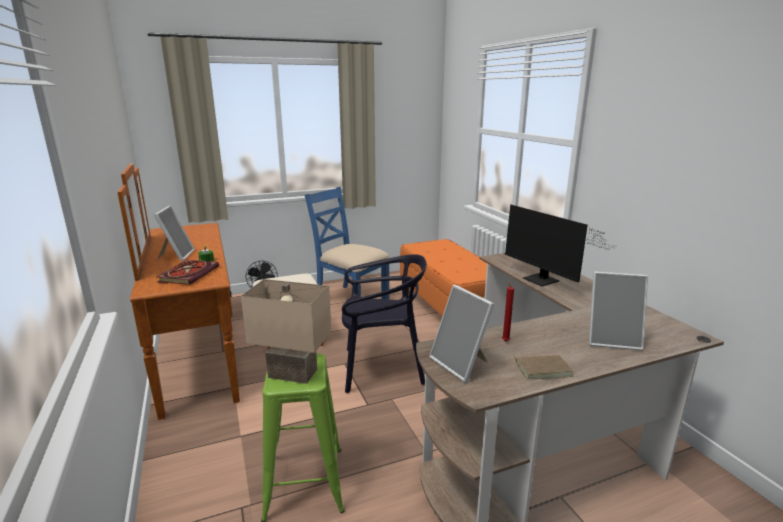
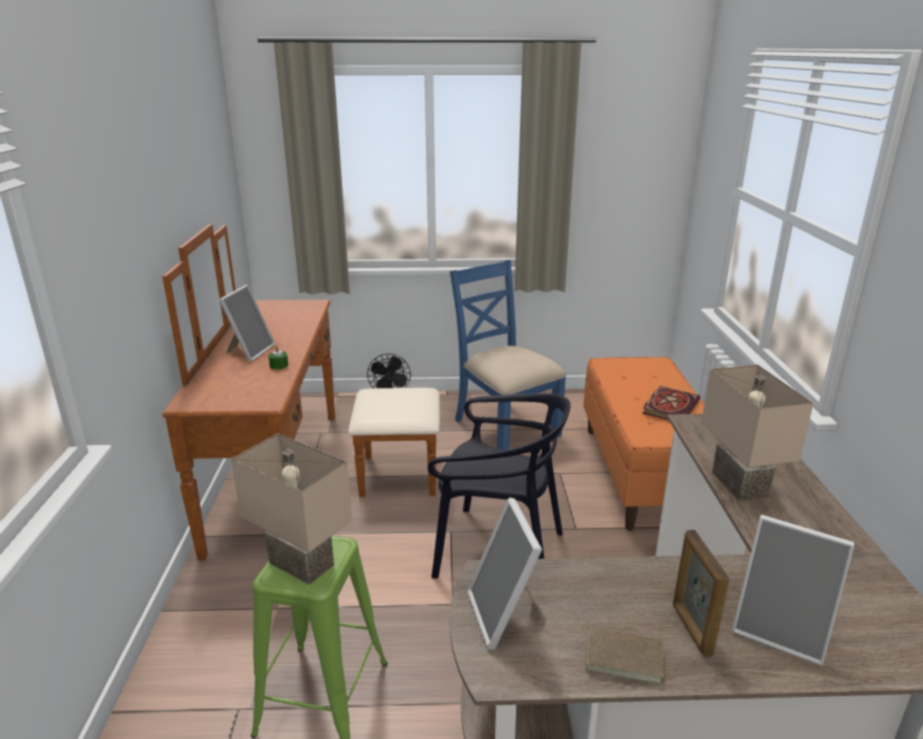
camera: 20 degrees right, 5 degrees up
(189, 274) = (246, 385): book -> book (670, 406)
(505, 340) = (600, 588): red candle -> none
(543, 281) = (742, 484): monitor -> beige table lamp
(568, 349) = (691, 629): none -> picture frame

